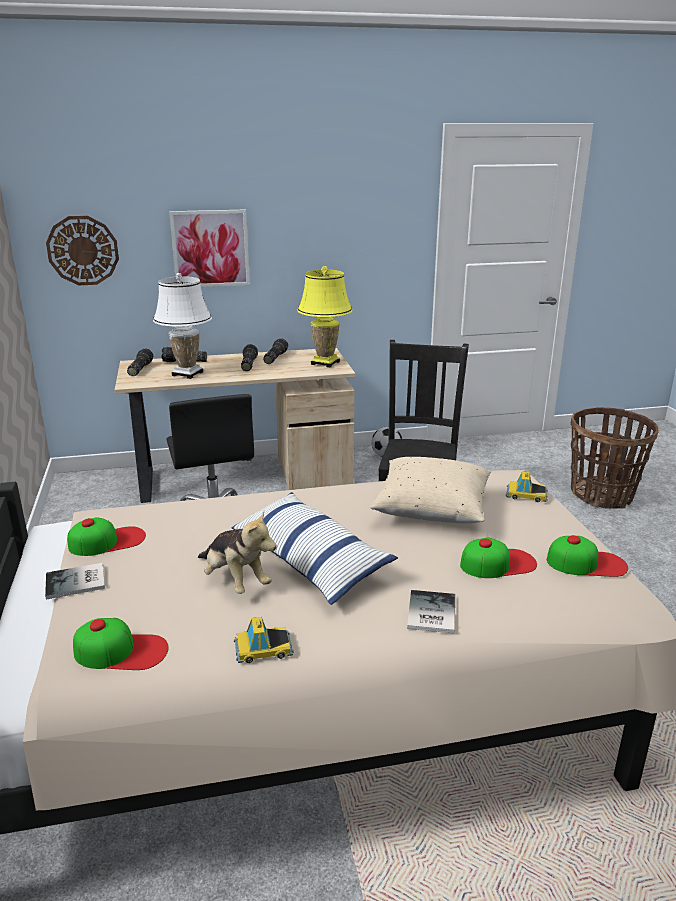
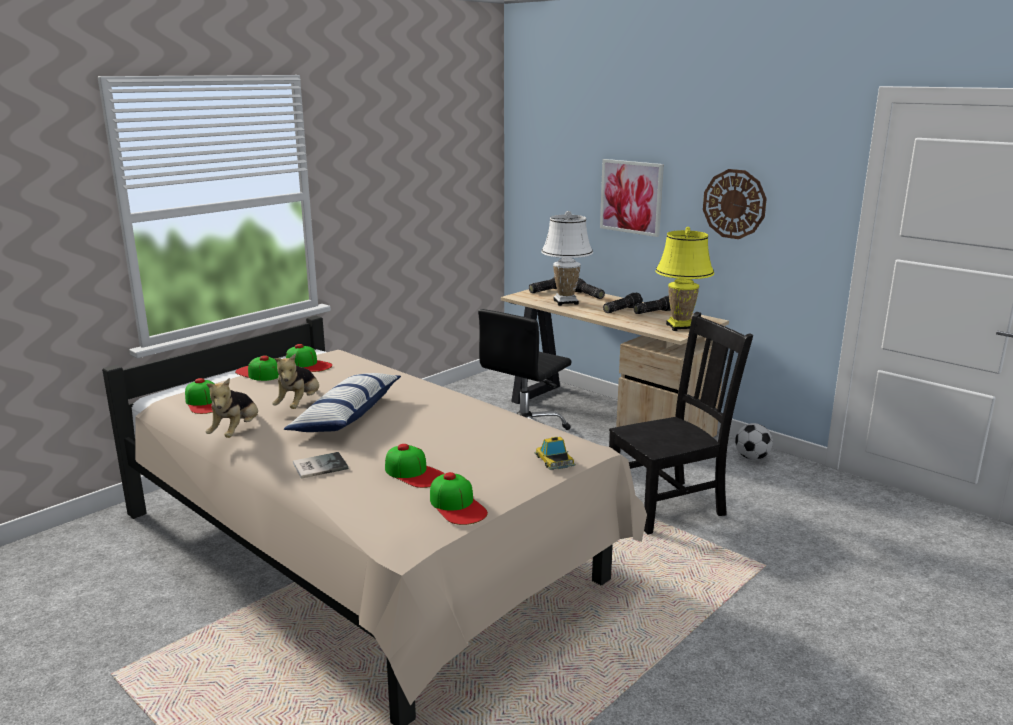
camera: 55 degrees right, 5 degrees down
(77, 582) = (258, 373): book -> cap
(83, 250) = (543, 184): wall clock -> wall clock (734, 204)
(263, 648) = (236, 432): toy car -> plush toy
(431, 509) = (471, 433): beige pillow -> none
(602, 495) = (906, 599): basket -> none

